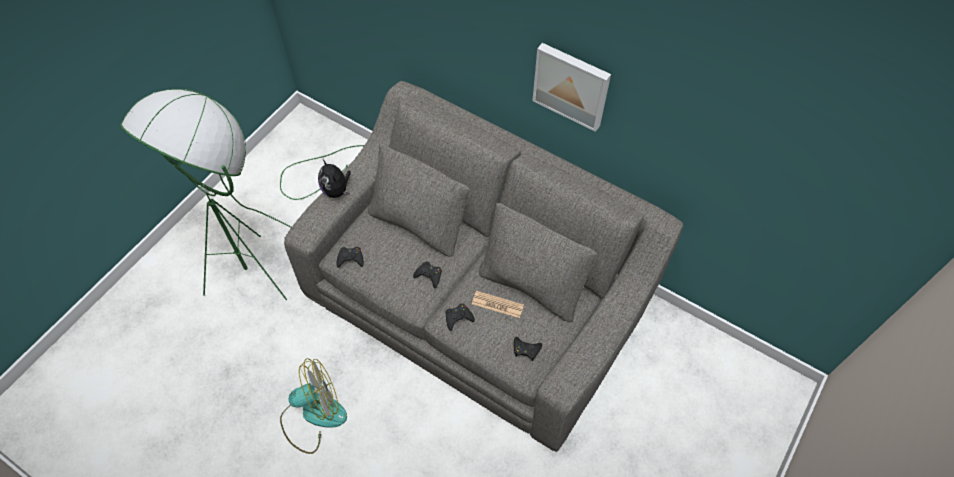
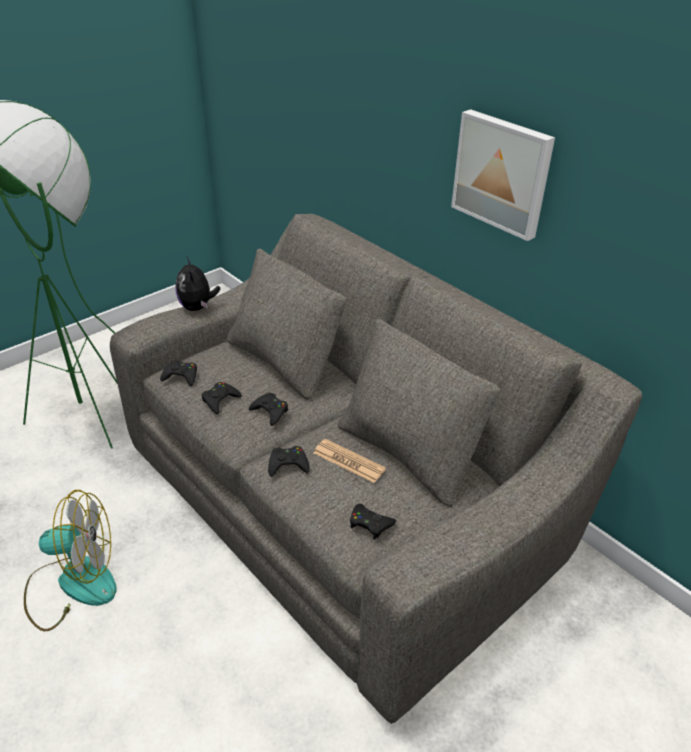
camera: 15 degrees right, 20 degrees down
(389, 274) = (220, 400): none -> black game controller

